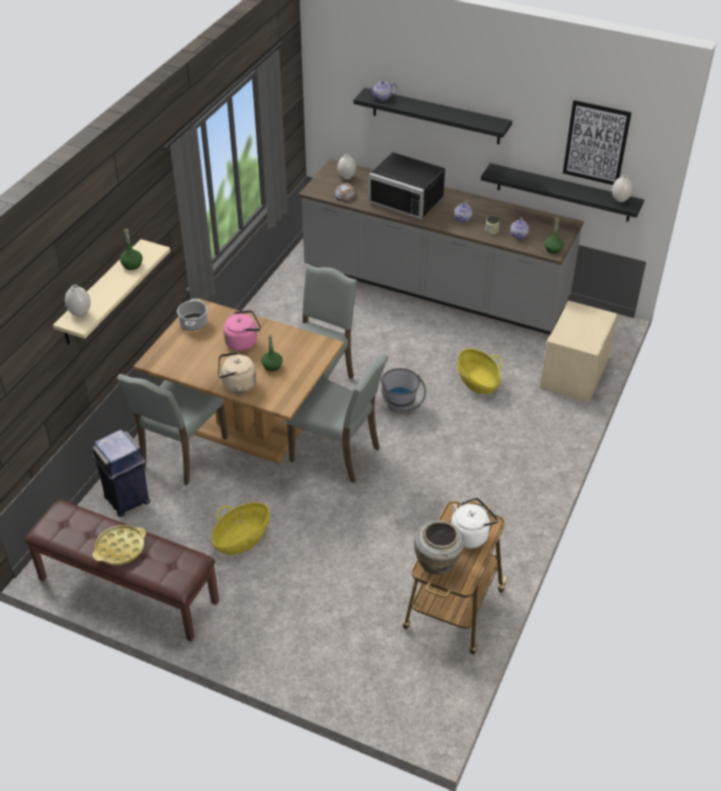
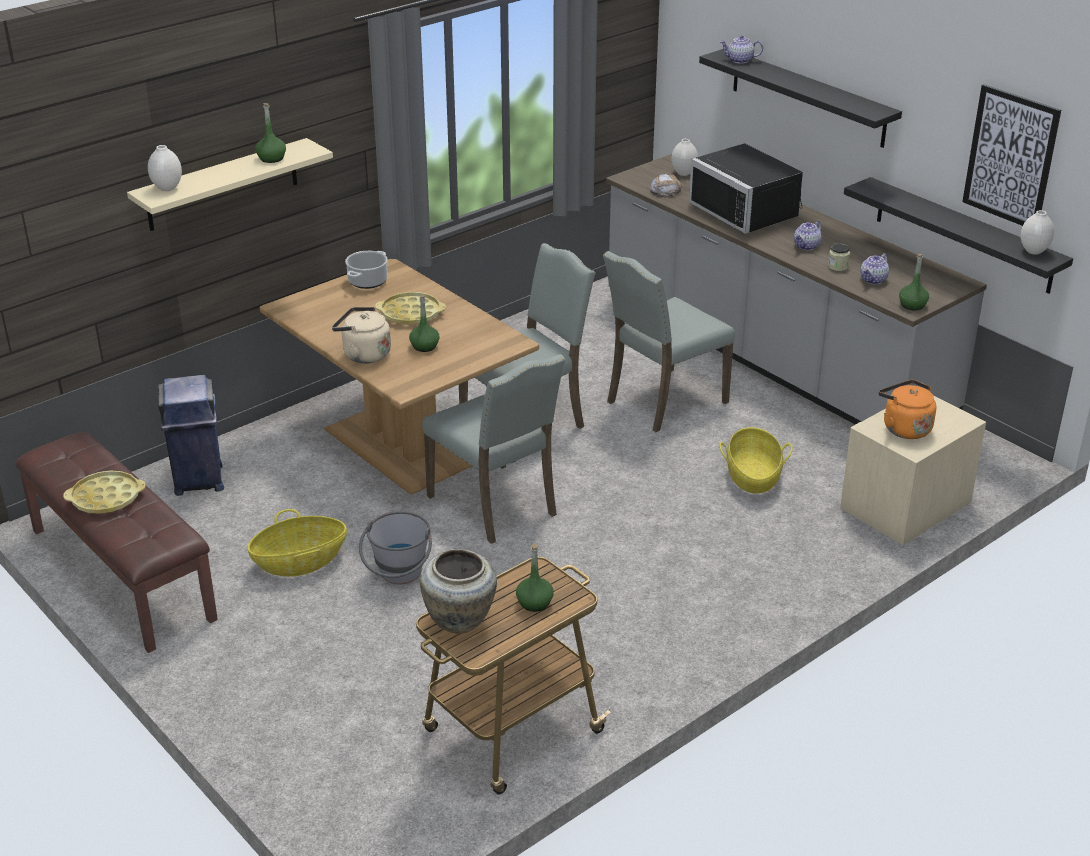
camera: 25 degrees right, 10 degrees down
(181, 454) = (300, 451): grey chair -> grey chair (663, 401)
(243, 342) = (411, 314): pink kettle -> yellow tray
(401, 408) = (621, 479): grey bucket -> grey bucket (399, 577)
(471, 535) = (535, 603): white kettle -> green bottle
(576, 332) = (904, 428): none -> orange kettle

